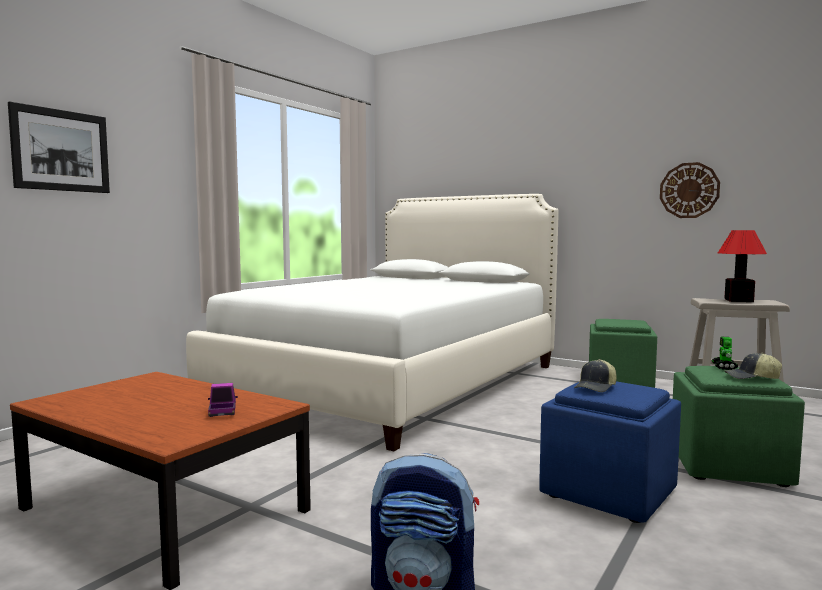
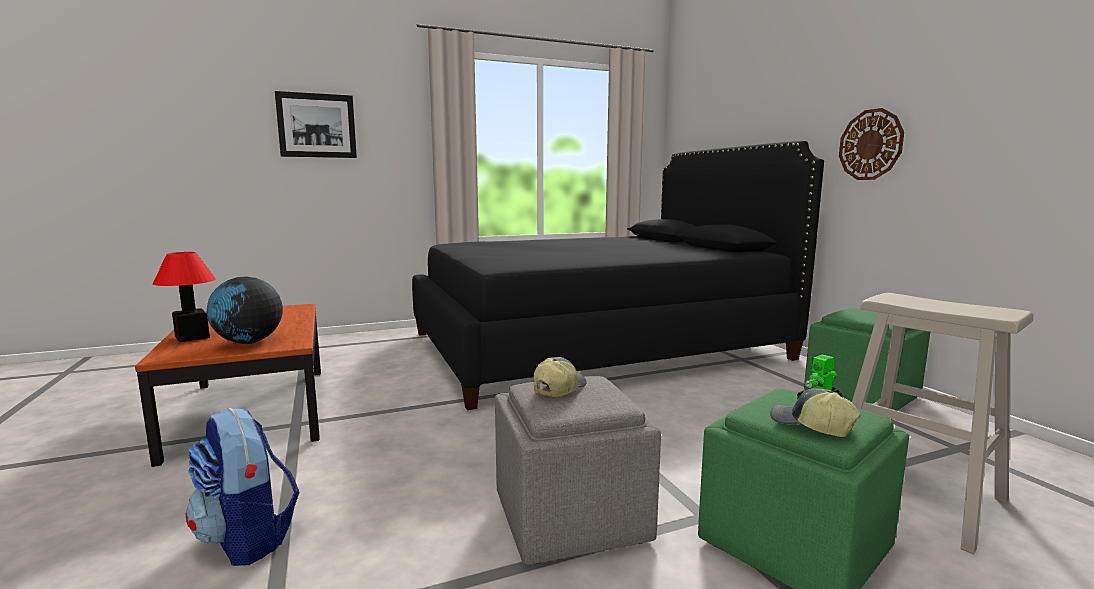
camera: 35 degrees right, 5 degrees up
(222, 412) = (248, 342): toy truck -> globe
(393, 382) = (595, 345): white bed -> black bed
(596, 388) = (558, 388): cap -> cap turned 135 degrees clockwise
(610, 493) = (572, 518): blue ottoman -> grey ottoman
(689, 190) = (1012, 124): wall clock -> wall clock (870, 145)
(738, 300) = (949, 304): table lamp -> table lamp (192, 337)

